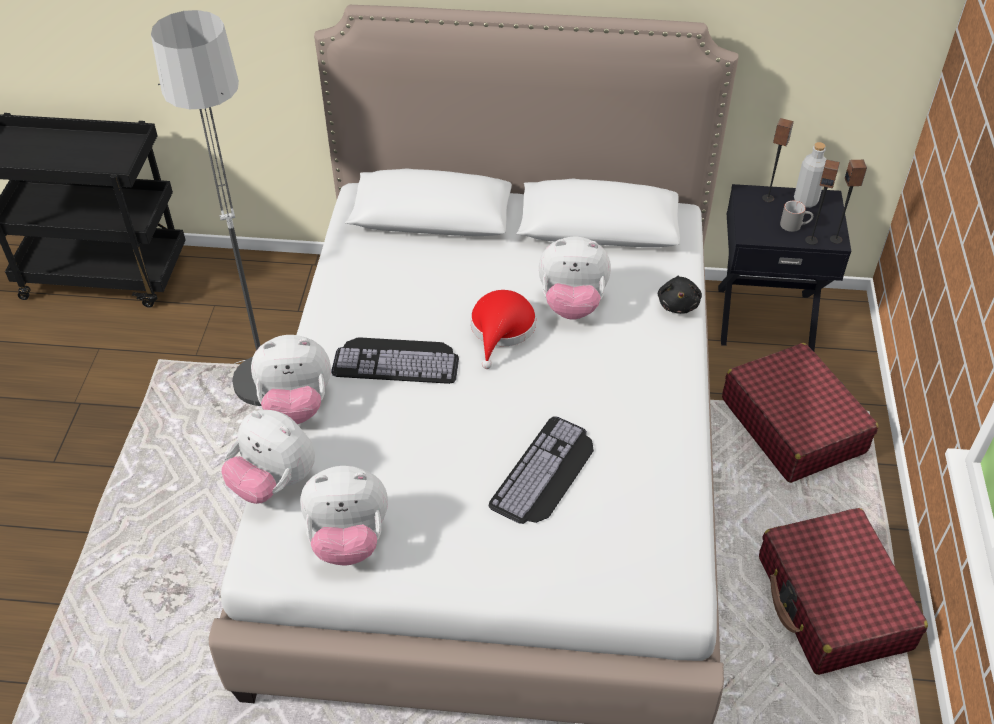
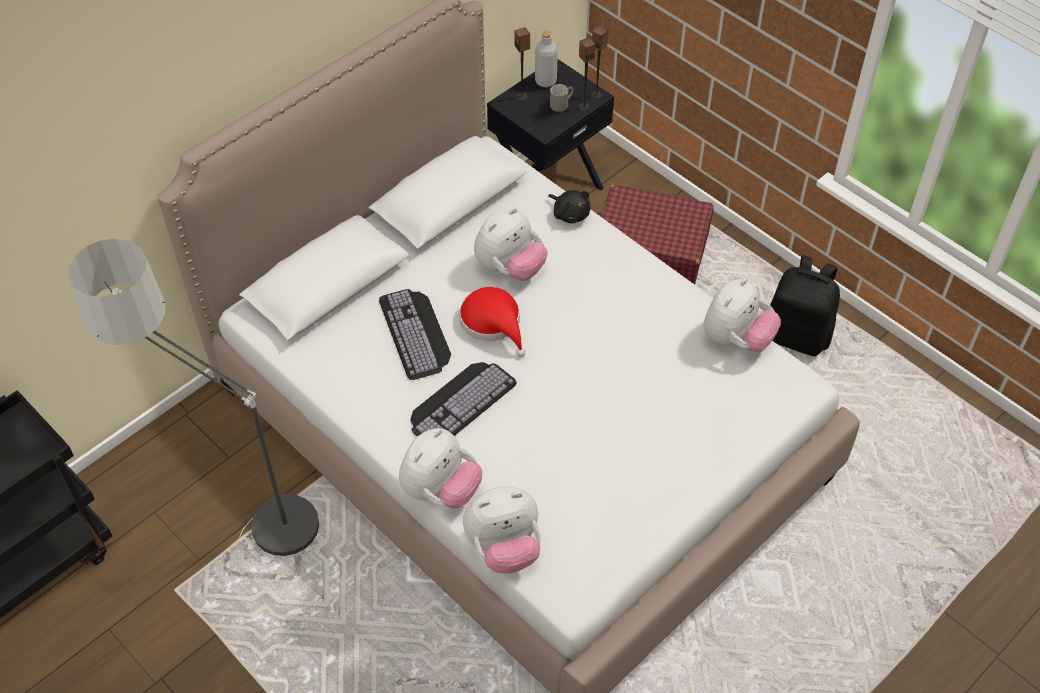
camera: 50 degrees left, 5 degrees up
(348, 539) = (599, 533): plush toy -> plush toy (736, 339)
(546, 473) = (646, 386): keyboard -> keyboard (417, 333)
(833, 603) = (797, 335): red suitcase -> black backpack

